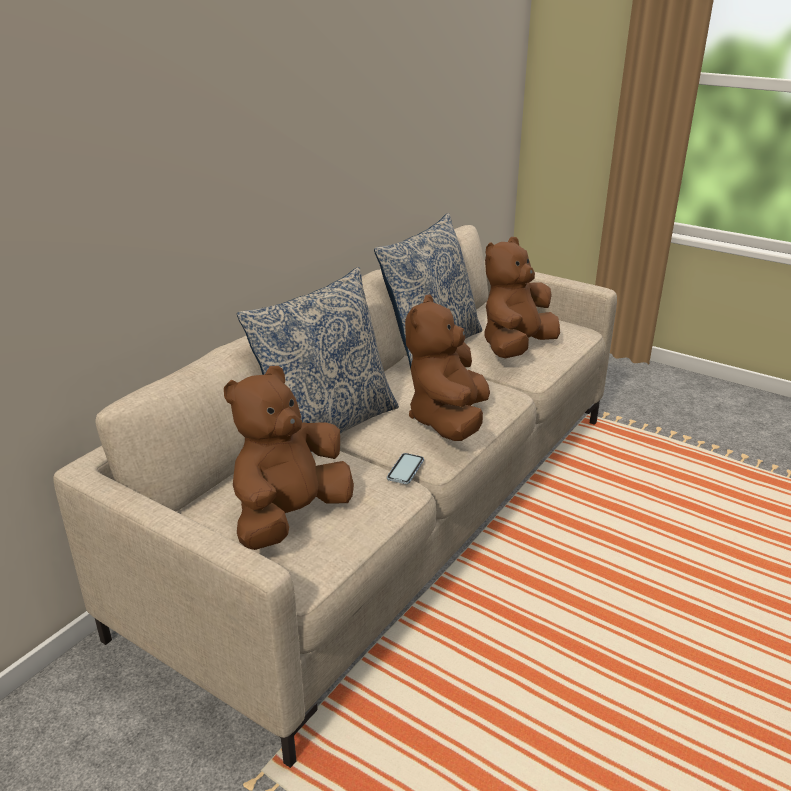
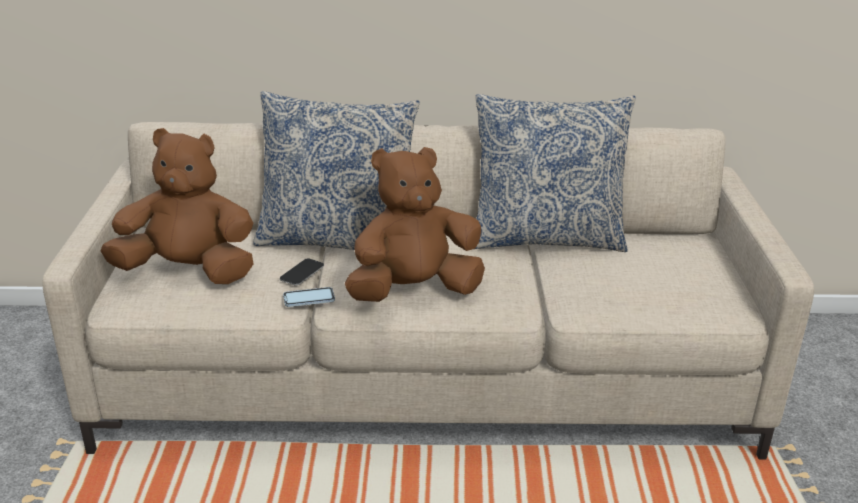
camera: 55 degrees right, 0 degrees up
(361, 460) = (302, 273): none -> phone
(516, 348) = (618, 282): brown plush toy -> none

